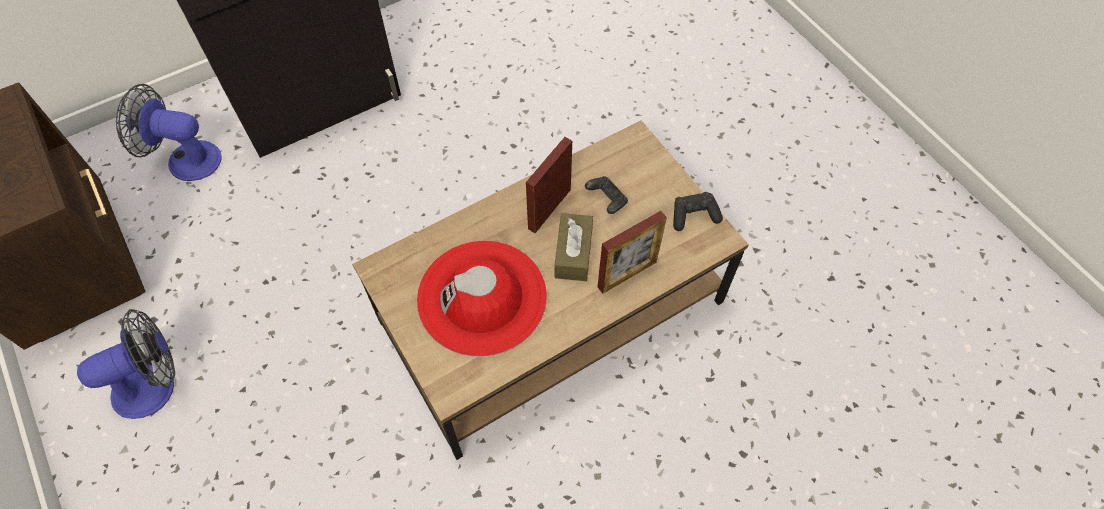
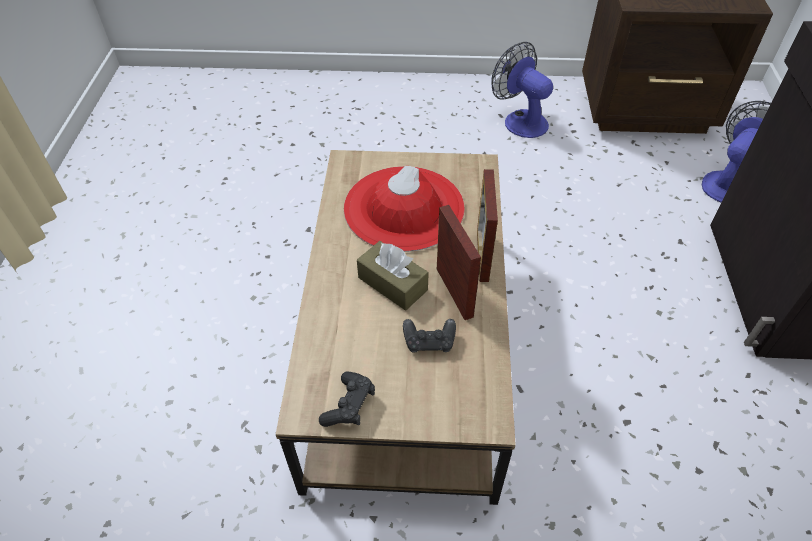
camera: 125 degrees right, 10 degrees down
(155, 384) = (520, 120): fan -> fan turned 135 degrees clockwise
(627, 274) = (338, 309): picture frame -> picture frame (482, 256)

